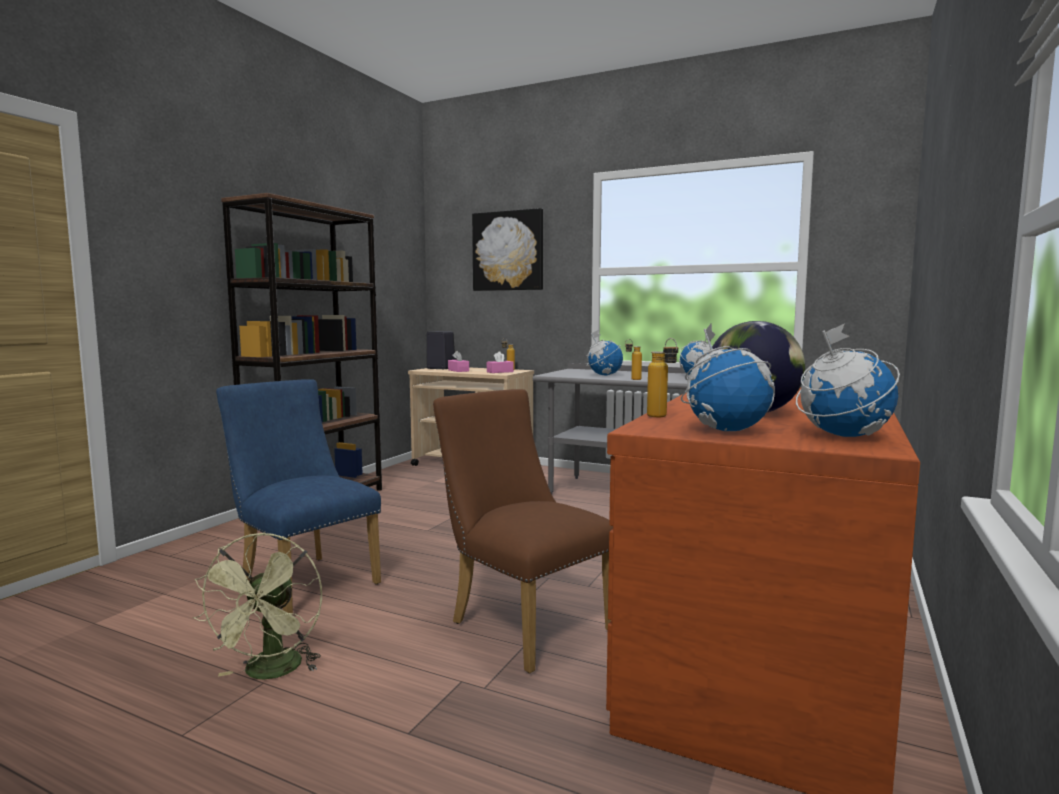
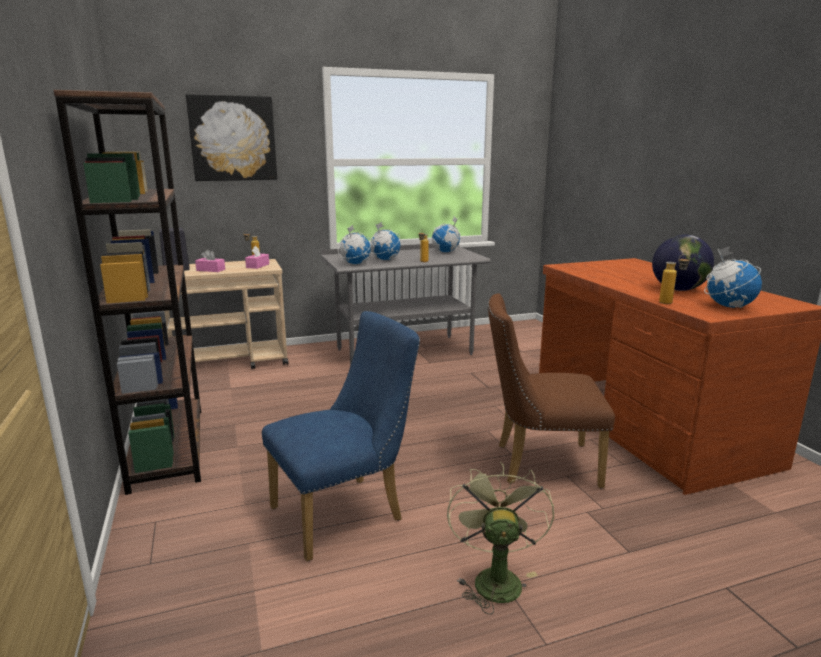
camera: 45 degrees left, 10 degrees up
(270, 673) = (494, 577): green fan -> green fan turned 135 degrees counterclockwise
(303, 581) = (346, 512): blue chair -> blue chair turned 150 degrees clockwise
(843, 436) = (765, 299): globe -> globe (355, 264)

